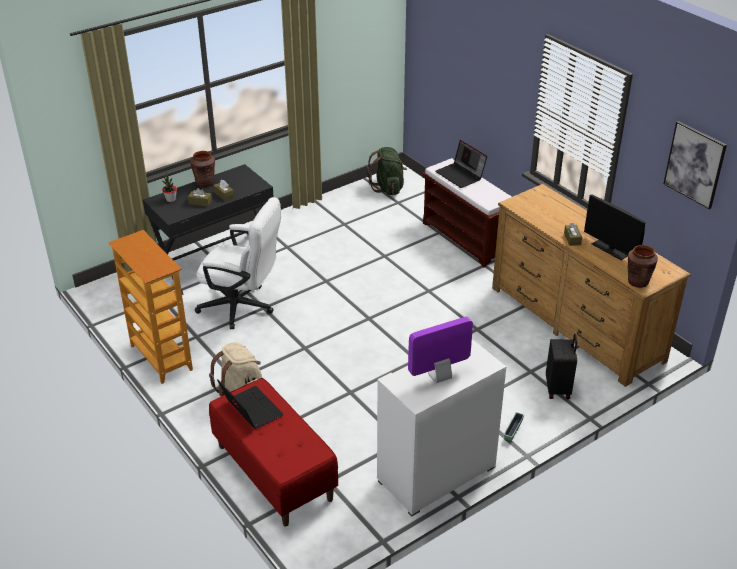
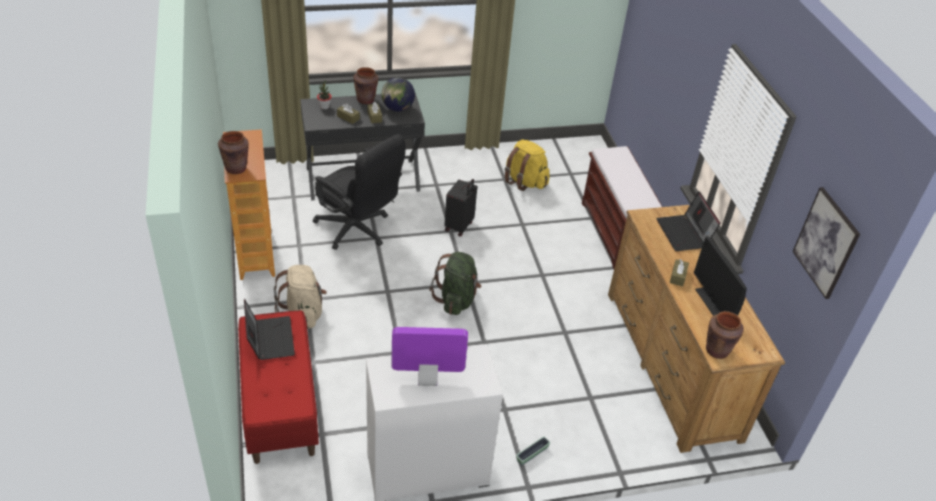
camera: 20 degrees right, 5 degrees up
(146, 268) = (236, 168): none -> brown vase
(239, 182) = (397, 108): none -> globe
(243, 307) = (358, 231): white office chair -> black office chair
(363, 221) = (524, 181): none -> yellow backpack
(388, 188) = (570, 156): green backpack -> green backpack (456, 299)
(461, 175) = (623, 167): laptop -> laptop (684, 234)
(558, 389) = (608, 427): black suitcase -> black suitcase (459, 226)

